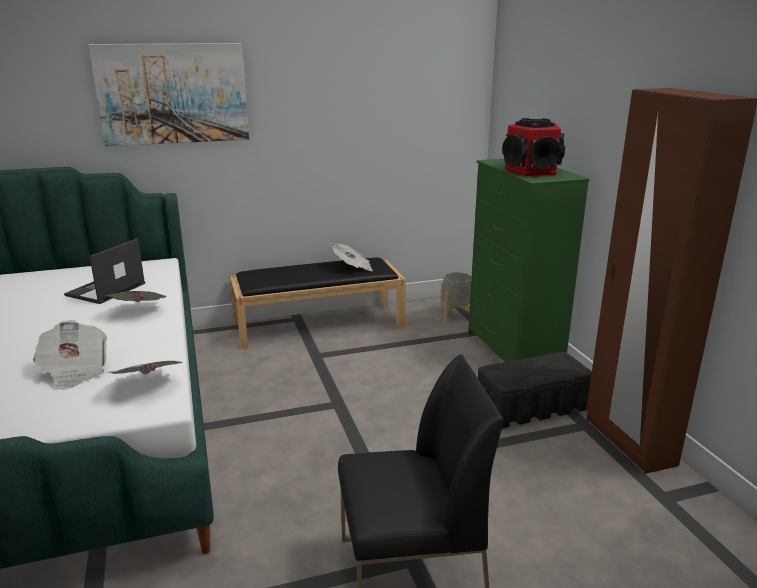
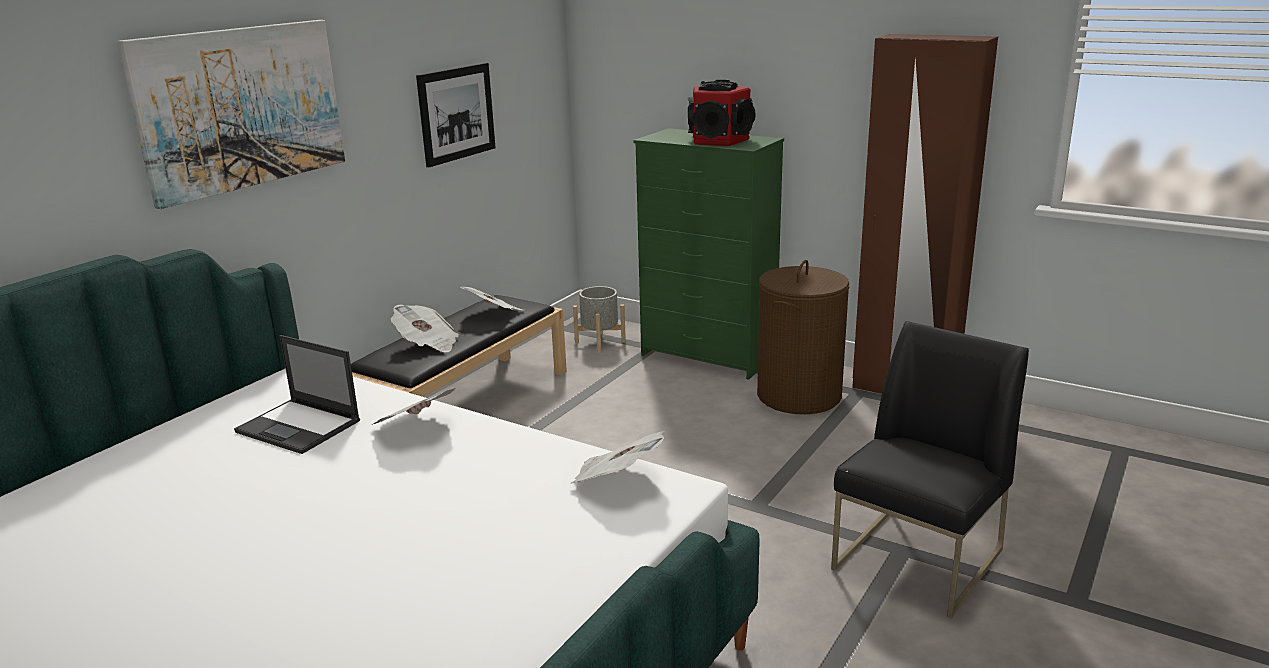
camera: 40 degrees left, 0 degrees up
(74, 371) = (502, 509): newspaper -> newspaper (427, 344)
(105, 290) = (299, 426): laptop -> laptop turned 45 degrees counterclockwise
(361, 121) = (456, 113): none -> picture
(532, 407) = (798, 395): black storage box -> brown laundry basket

